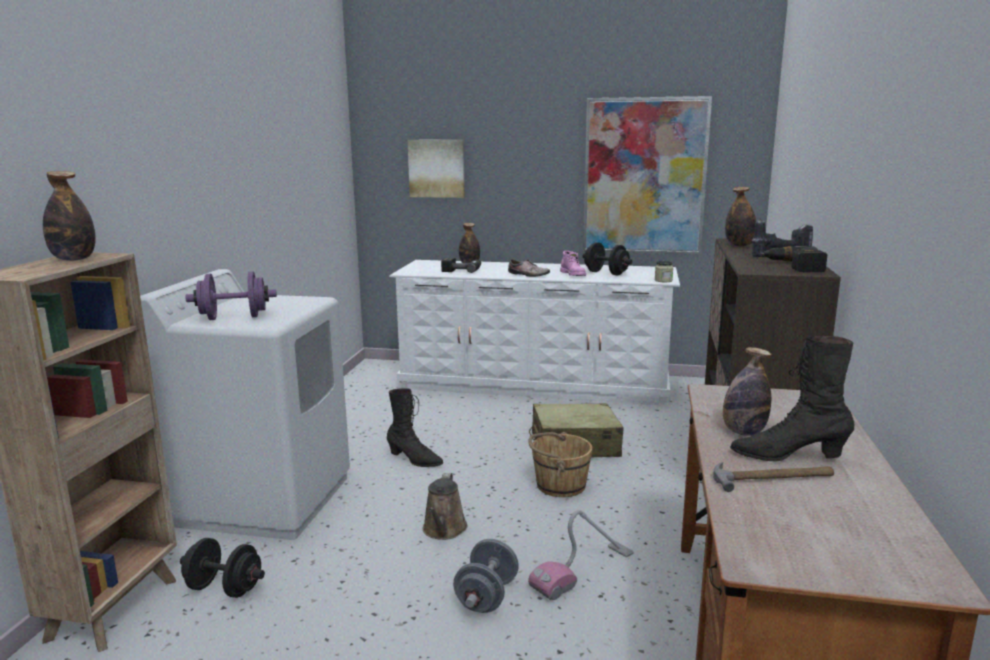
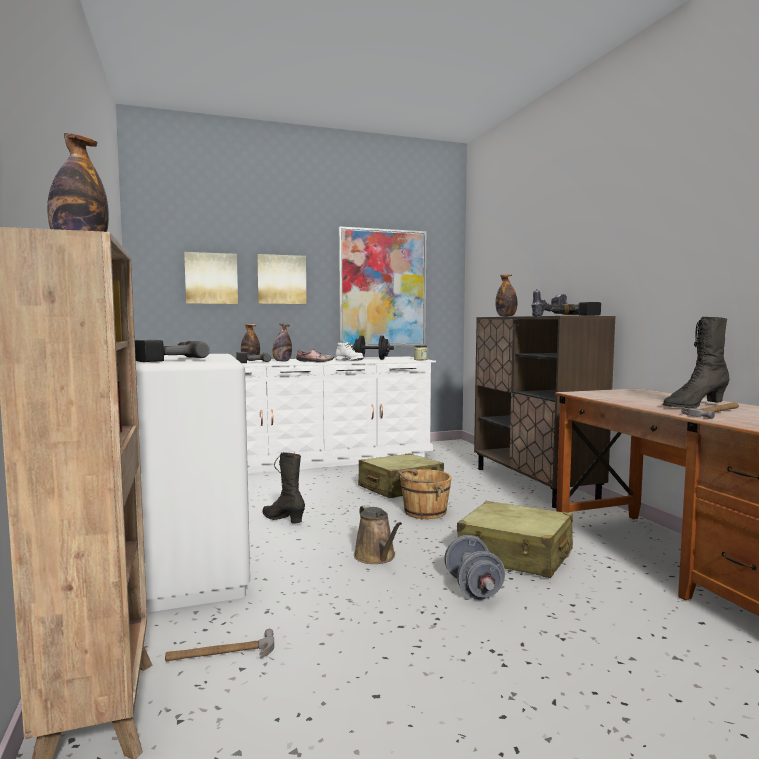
camera: 30 degrees left, 10 degrees down
(224, 588) = (221, 653): black dumbbell -> hammer
(234, 317) = (168, 360): purple dumbbell -> power drill
(414, 460) = (283, 519): black boot -> black boot turned 135 degrees counterclockwise
(514, 168) = (281, 279): none -> picture
(573, 274) = (350, 360): pink boot -> white boot
(583, 571) = (515, 555): vacuum cleaner -> beige suitcase
(743, 432) = (645, 402): bottle -> bottle (282, 361)

